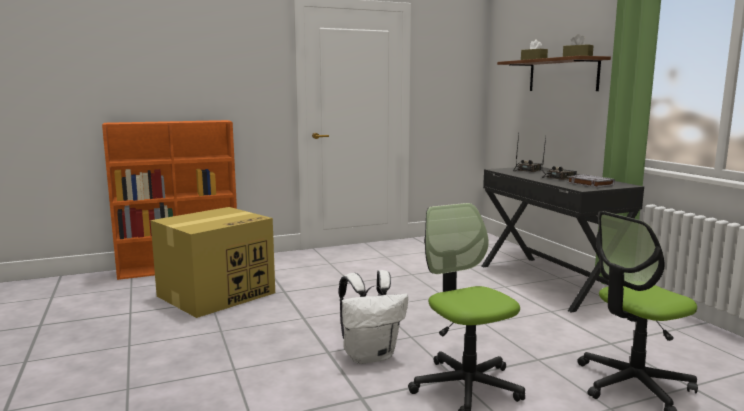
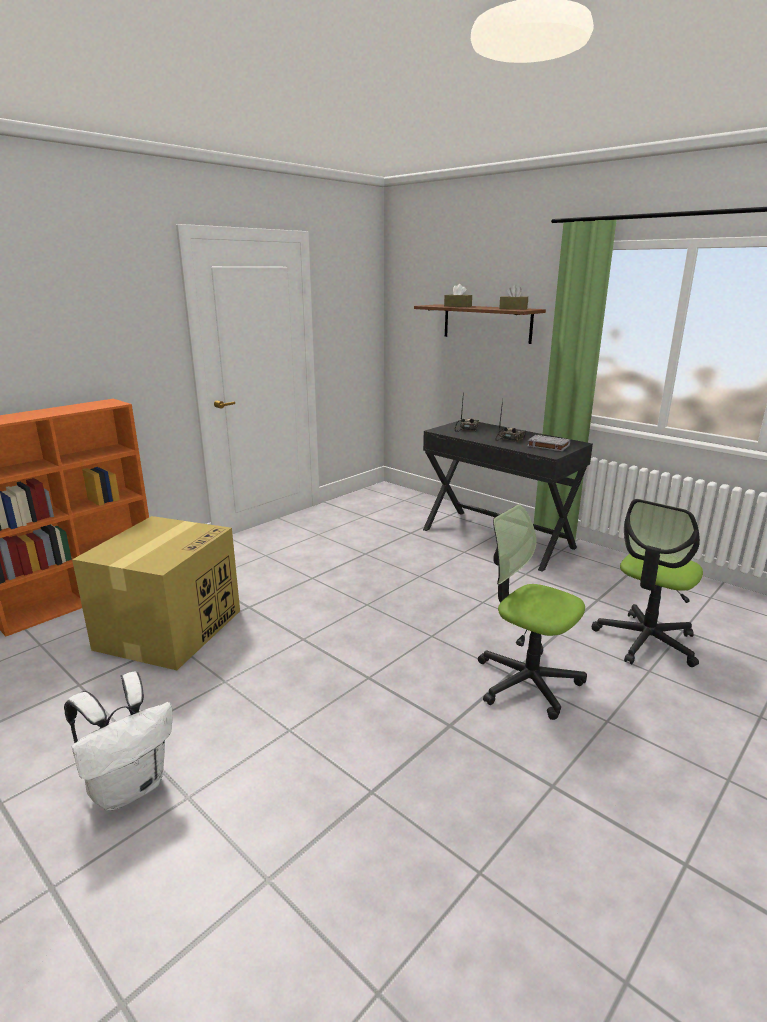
camera: 25 degrees left, 10 degrees up
(370, 355) = (414, 670): white backpack -> white backpack (129, 787)

